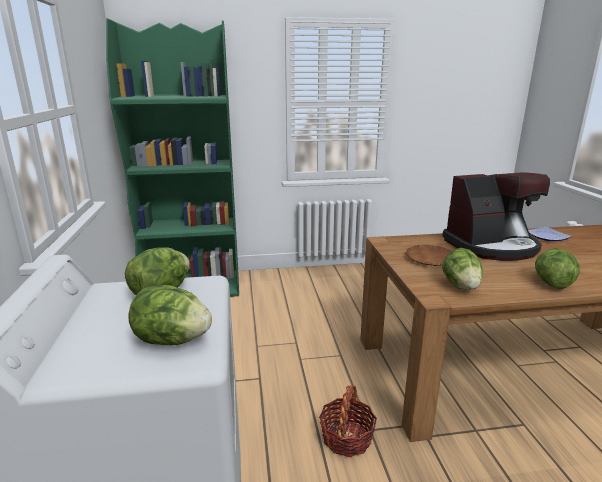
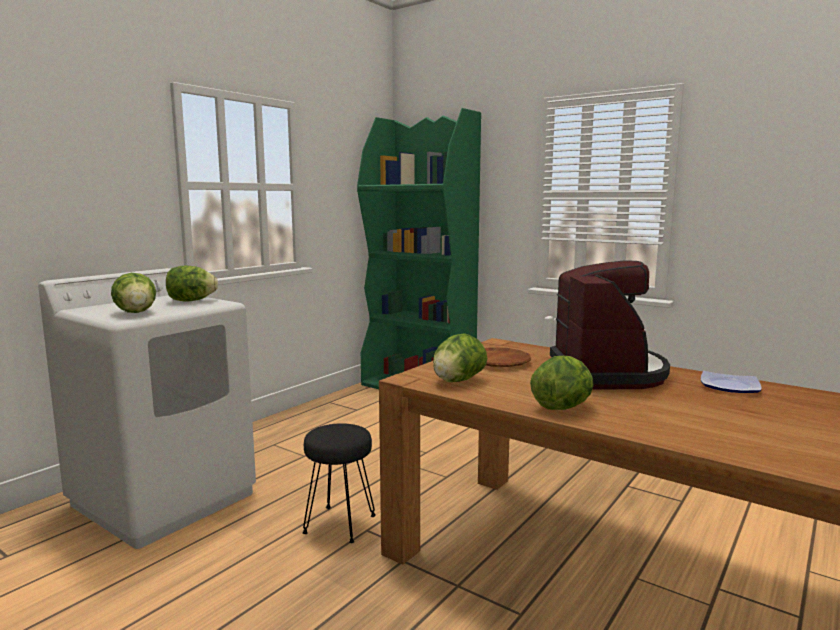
camera: 45 degrees right, 10 degrees down
(346, 437) = (340, 523): basket -> black stool
(491, 246) = (607, 373): coffee machine -> coffee machine turned 120 degrees counterclockwise

